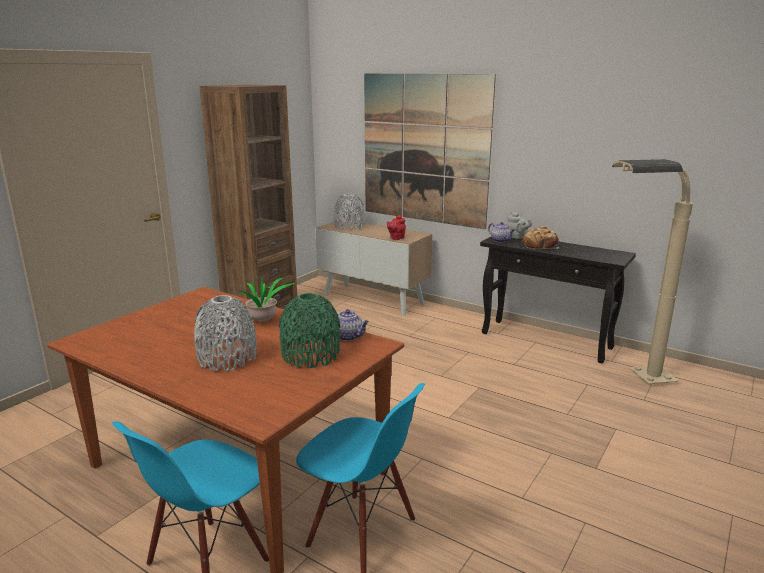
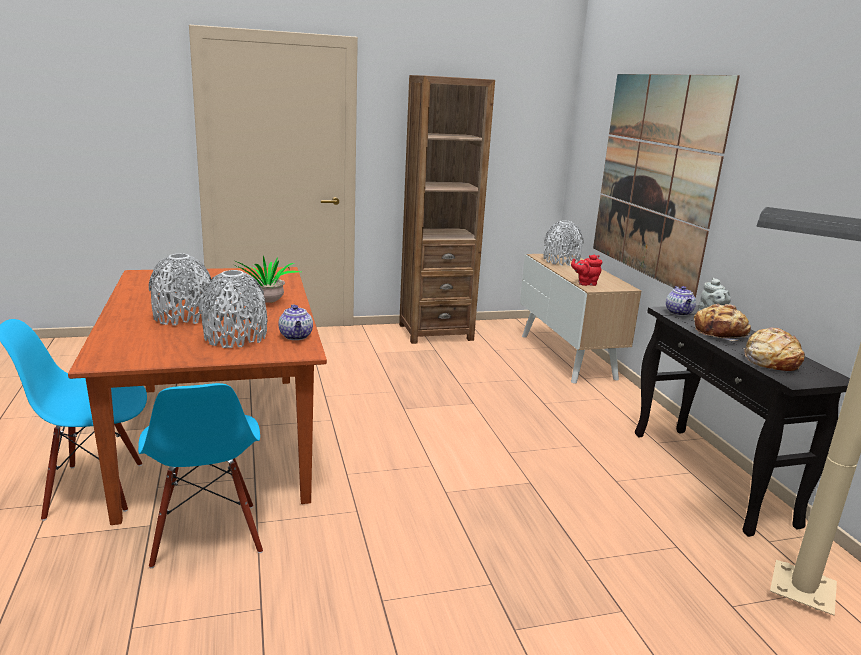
camera: 40 degrees right, 0 degrees up
(310, 355) = (235, 337): green vase -> grey vase
(587, 253) = (770, 360): none -> bread

